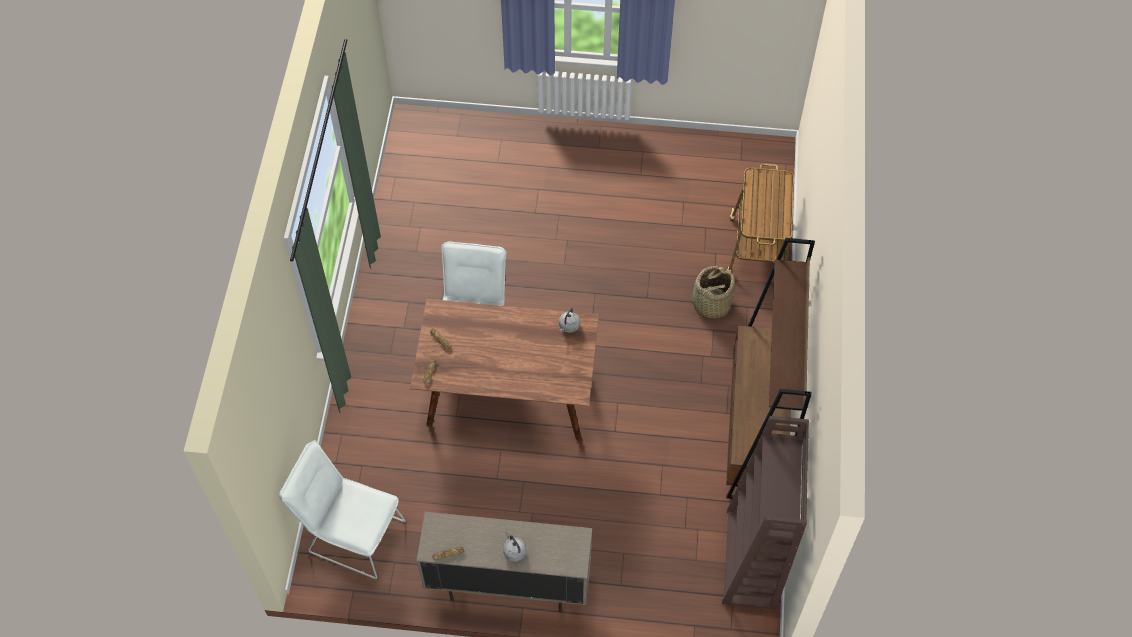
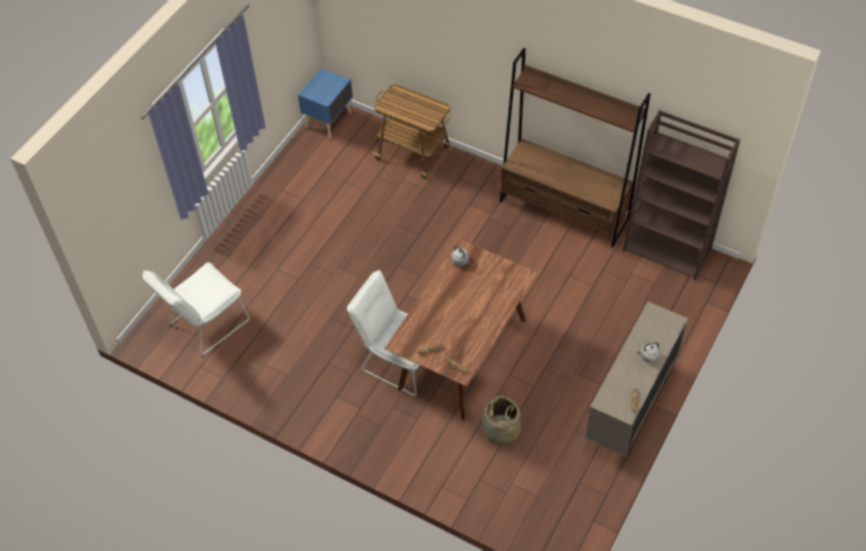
camera: 65 degrees left, 5 degrees down
(351, 534) = (540, 507): white chair -> white chair (204, 325)
(710, 304) = (446, 198): basket -> basket (501, 431)
(761, 153) = (329, 120): none -> blue nightstand

